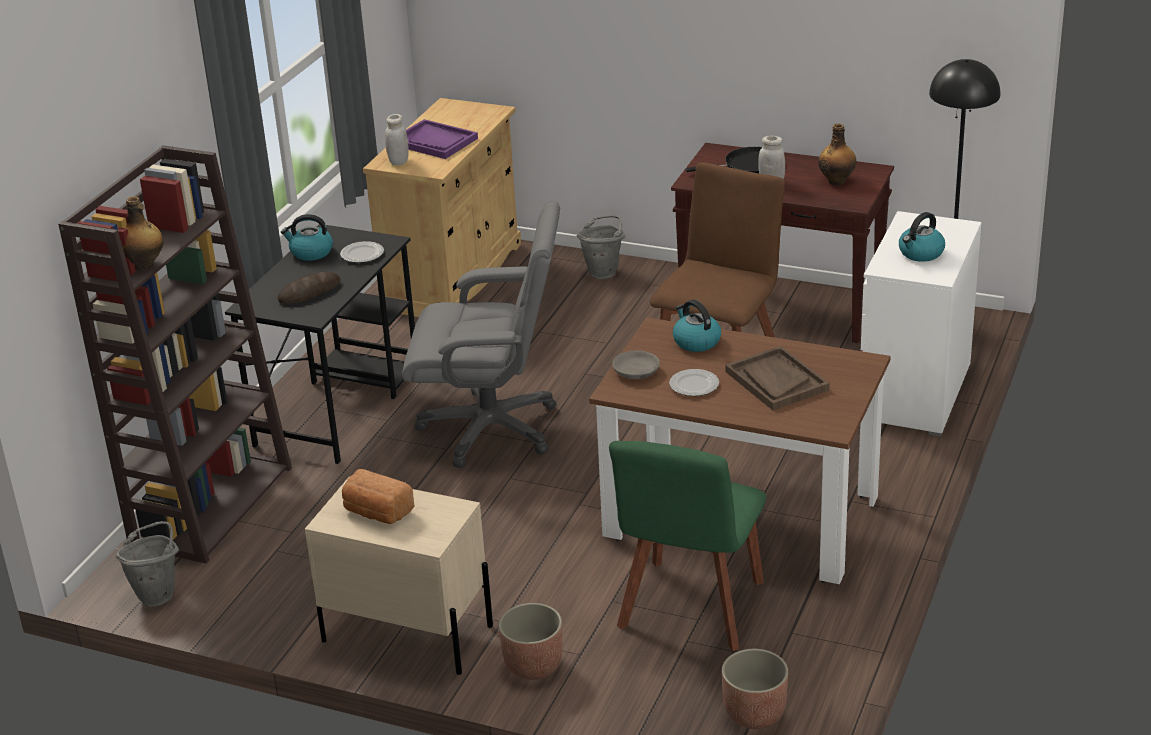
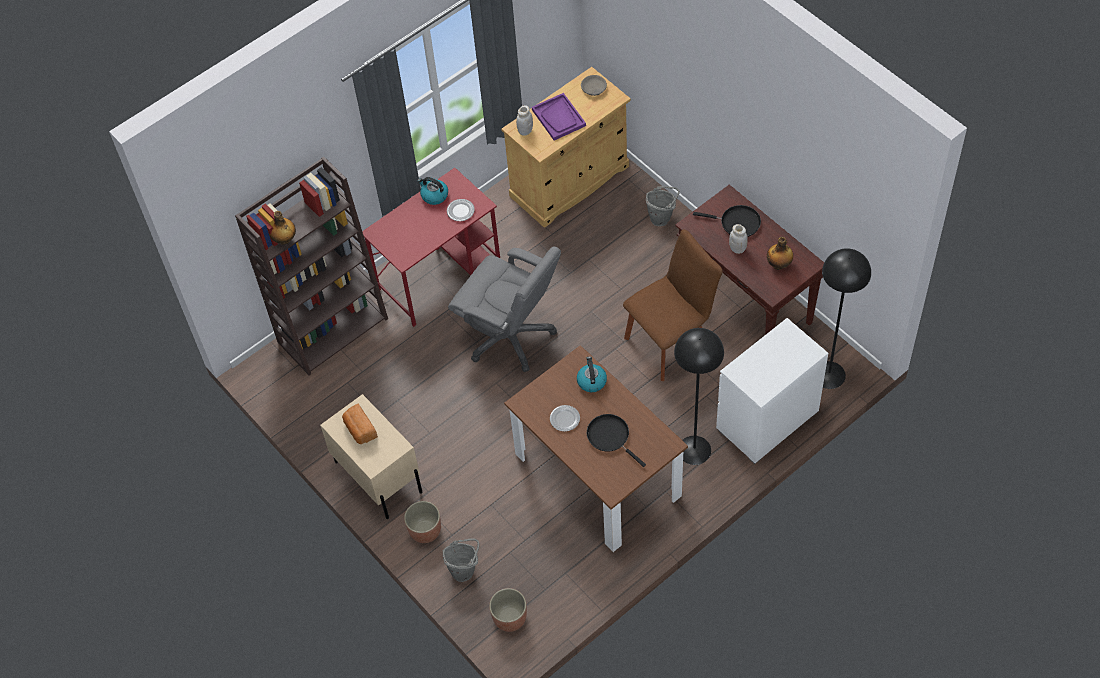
camera: 30 degrees right, 25 degrees up
(158, 594) = (275, 387): grey bucket -> grey bucket (465, 570)
(309, 292) = (413, 235): bread -> none
(339, 406) = (440, 276): black desk -> red desk
(636, 372) = (542, 392): grey bowl -> grey bowl (593, 89)
(690, 610) = (525, 531): green chair -> none
(776, 381) = (610, 437): brown tray -> black frying pan
(849, 450) = (694, 450): none -> black floor lamp
(920, 253) = (767, 367): kettle -> none

